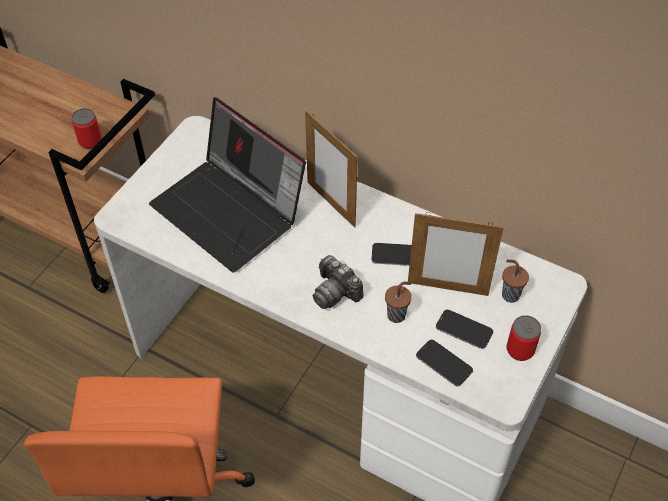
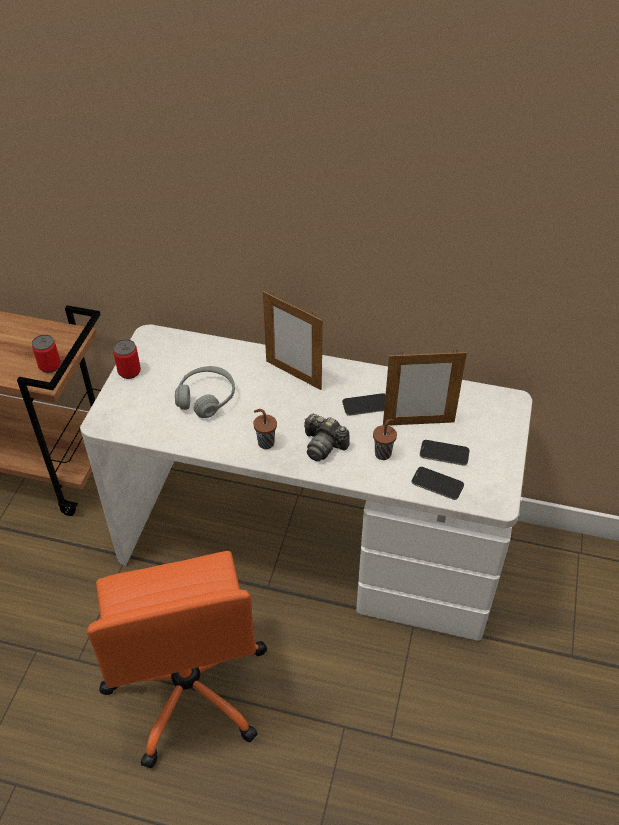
camera: 15 degrees left, 5 degrees down
(231, 211) = (206, 398): laptop -> grey headphones
(509, 294) = (471, 417): brown cup -> brown cup (265, 442)
(520, 350) = (496, 459): can -> can (129, 371)

